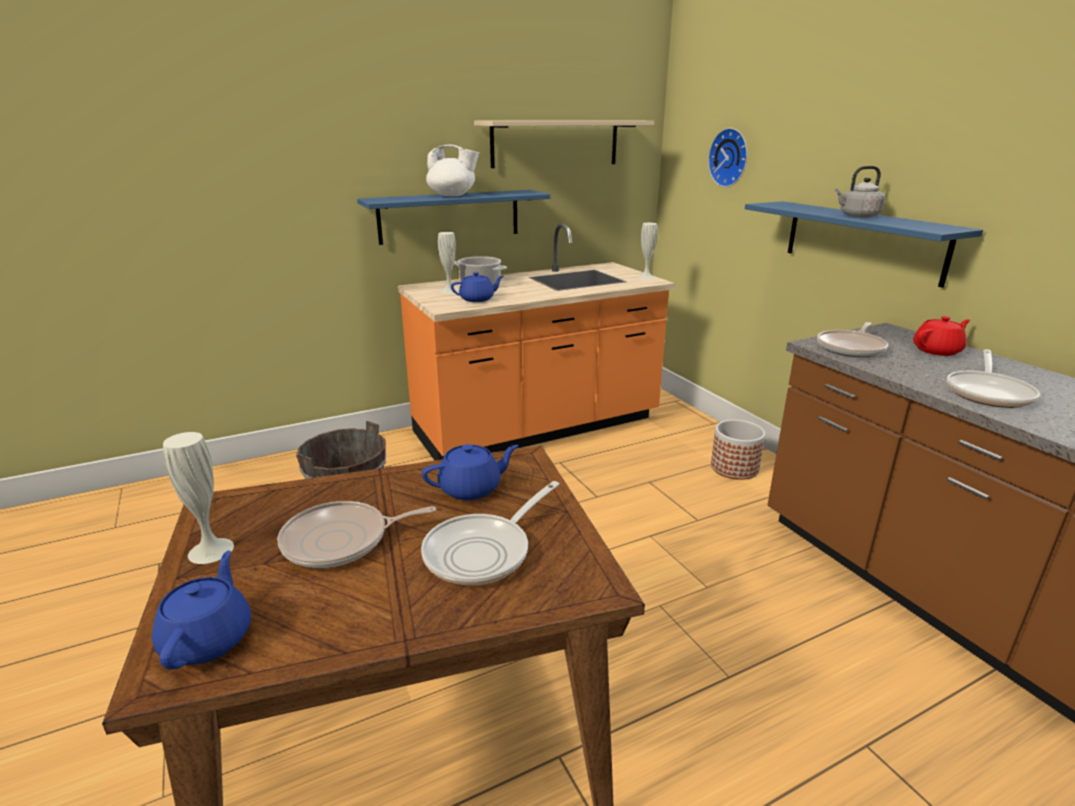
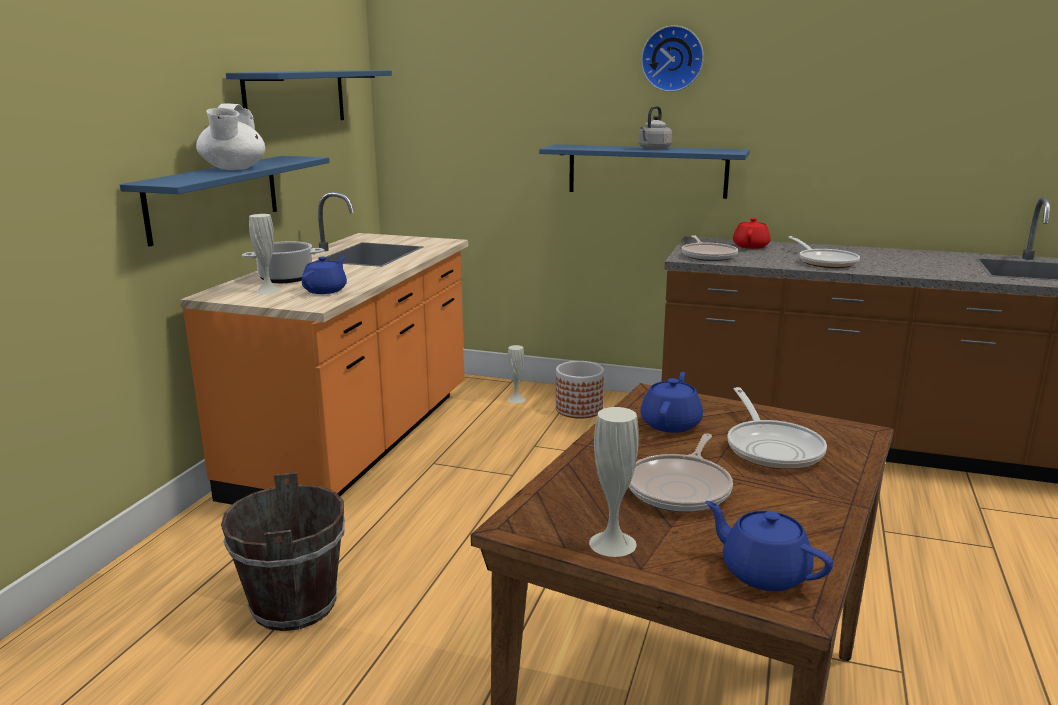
camera: 45 degrees left, 5 degrees down
(452, 195) = (233, 169): white teapot -> white teapot turned 120 degrees clockwise
(555, 143) = (296, 98): beige shelf -> blue shelf
(646, 277) = (430, 239): white vase -> white vase (516, 399)
(730, 157) = (479, 106): wall clock -> wall clock (672, 59)

